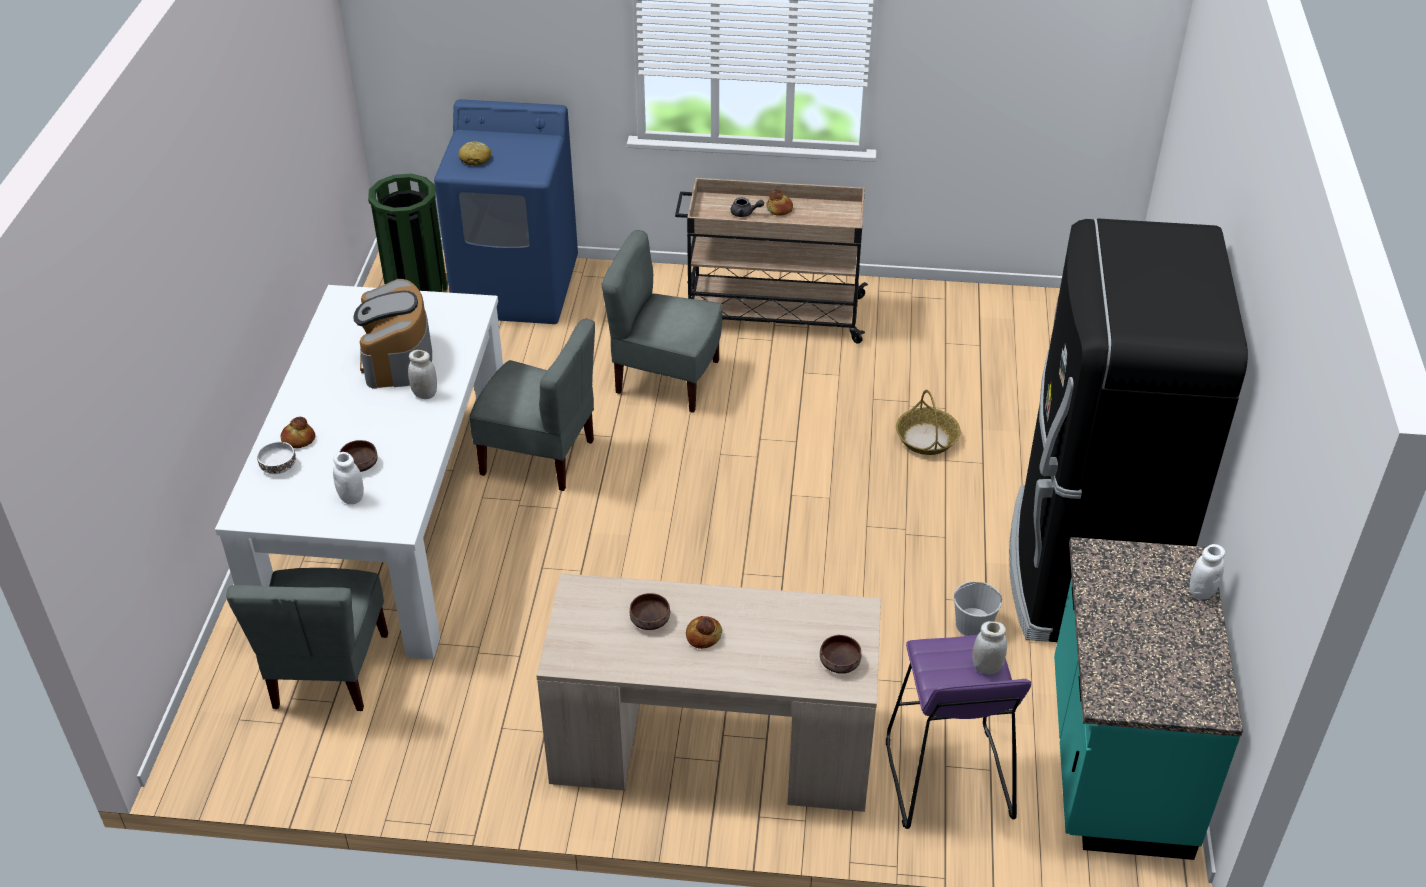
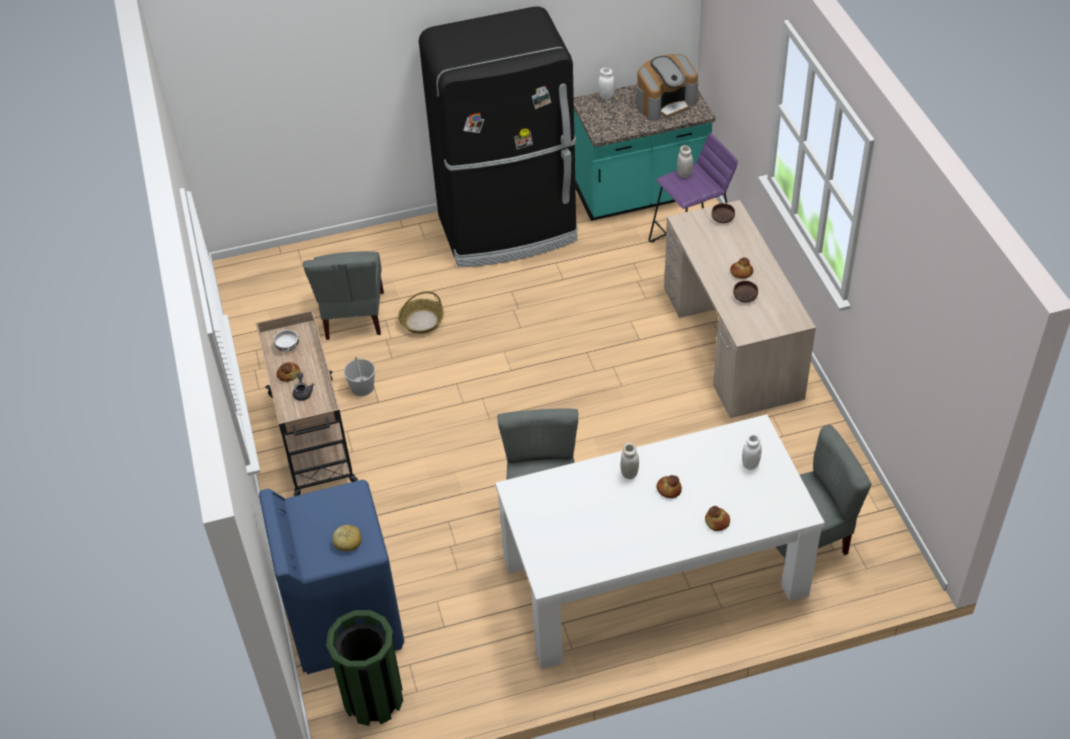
camera: 110 degrees left, 5 degrees up
(277, 466) = (749, 519): white bowl -> white bowl (288, 346)
(360, 463) = (718, 475): brown bowl -> none
(375, 416) = (668, 489): none -> bread
(396, 358) = (600, 508): coffee machine -> coffee machine (665, 102)
(666, 378) = (421, 476): grey chair -> grey chair (353, 316)
(974, 624) = (577, 263): white bucket -> white bucket (362, 387)

